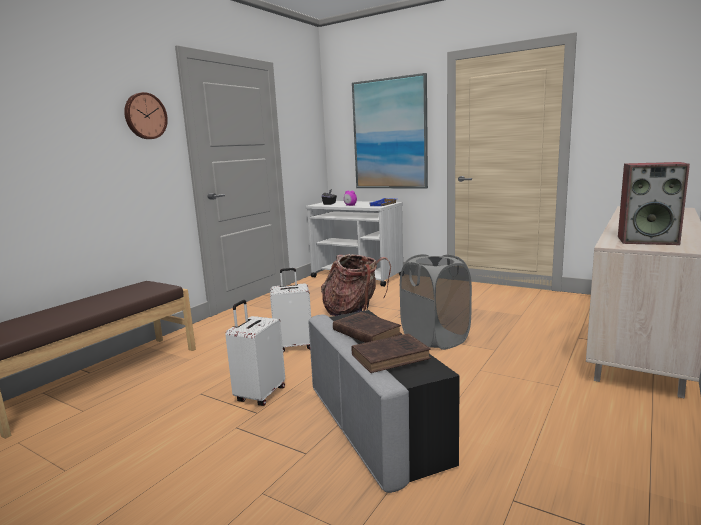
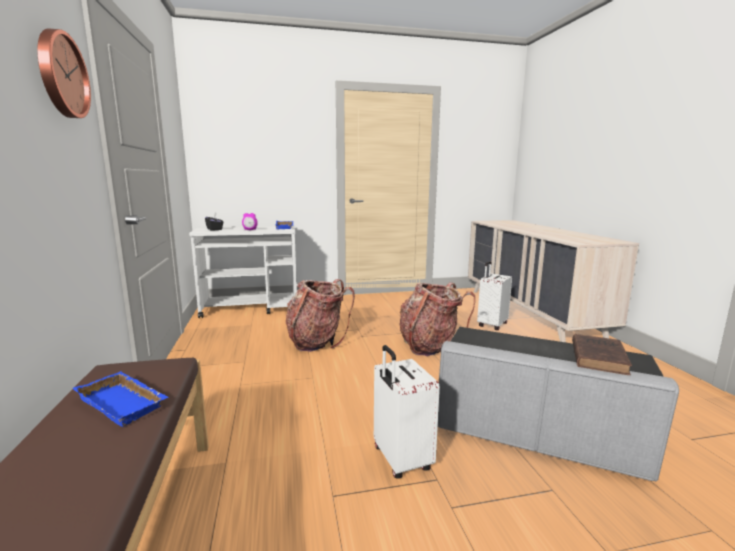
camera: 45 degrees left, 0 degrees up
(119, 297) = (125, 403): none -> blue tray
(294, 346) = (328, 394): white suitcase -> white suitcase (491, 325)
(365, 332) = (524, 344): brown book -> none
(390, 134) = (274, 154): picture -> none
(435, 339) = (429, 346): grey laundry basket -> backpack
(648, 240) = (582, 238): speaker -> none

